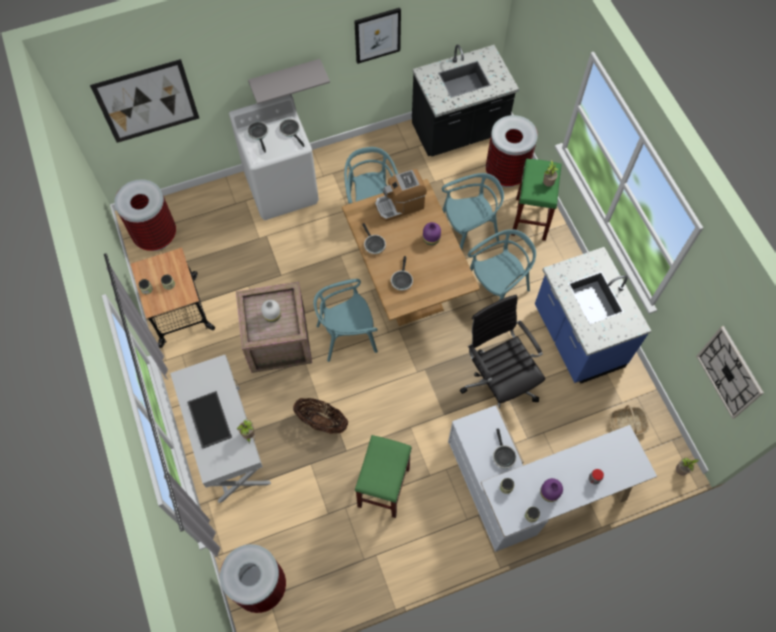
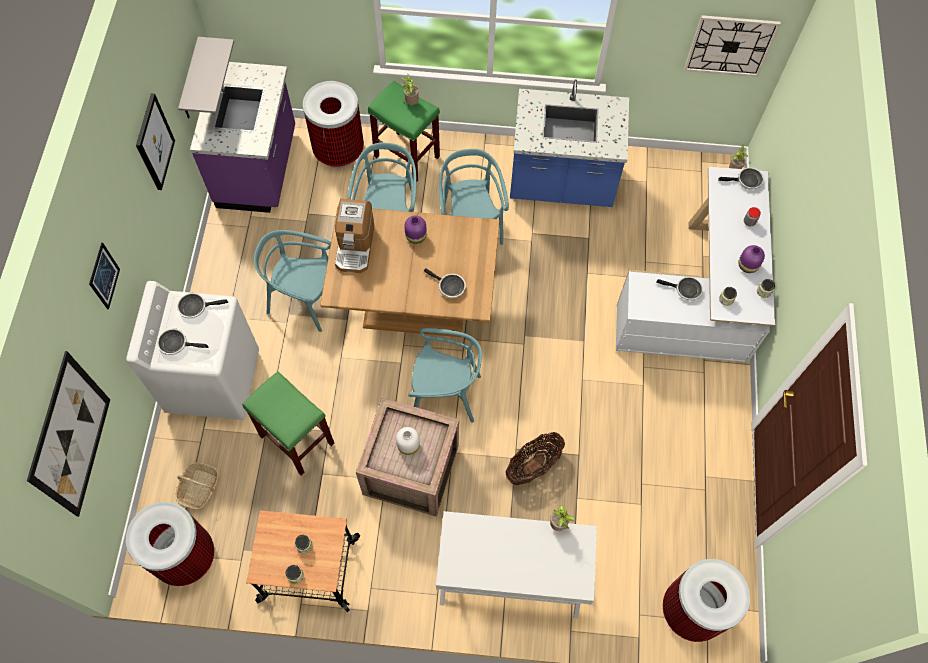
camera: 65 degrees left, 0 degrees up
(208, 419) = (518, 562): tray -> none
(254, 57) = (104, 276): none -> picture
(285, 77) = (131, 270): grey shelf -> grey shelf (191, 81)
(347, 336) = (445, 394): turquoise chair -> turquoise chair turned 90 degrees counterclockwise
(373, 244) = (389, 294): frying pan -> frying pan (747, 181)
(383, 486) = (635, 435): green stool -> green stool (296, 439)
(459, 131) = (259, 168): black counter -> purple counter
(498, 381) = (573, 274): black office chair -> none
(626, 424) = (670, 189): basket -> basket (199, 488)

